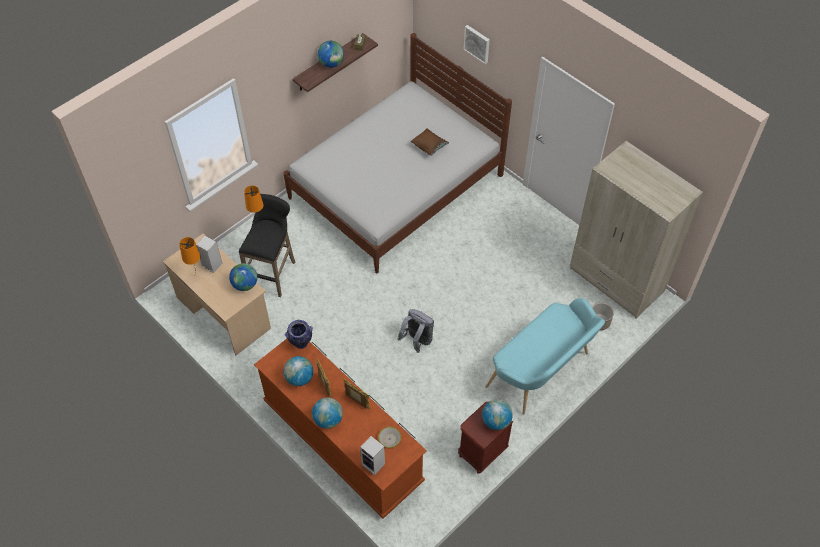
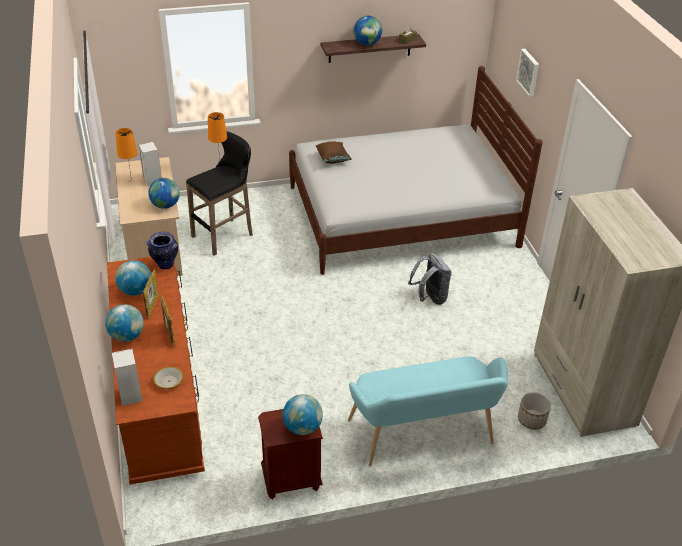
camera: 30 degrees right, 15 degrees down
(417, 341) = (311, 346): grey backpack -> grey backpack (430, 298)
(429, 147) = (441, 174): brown pillow -> brown pillow (332, 159)

